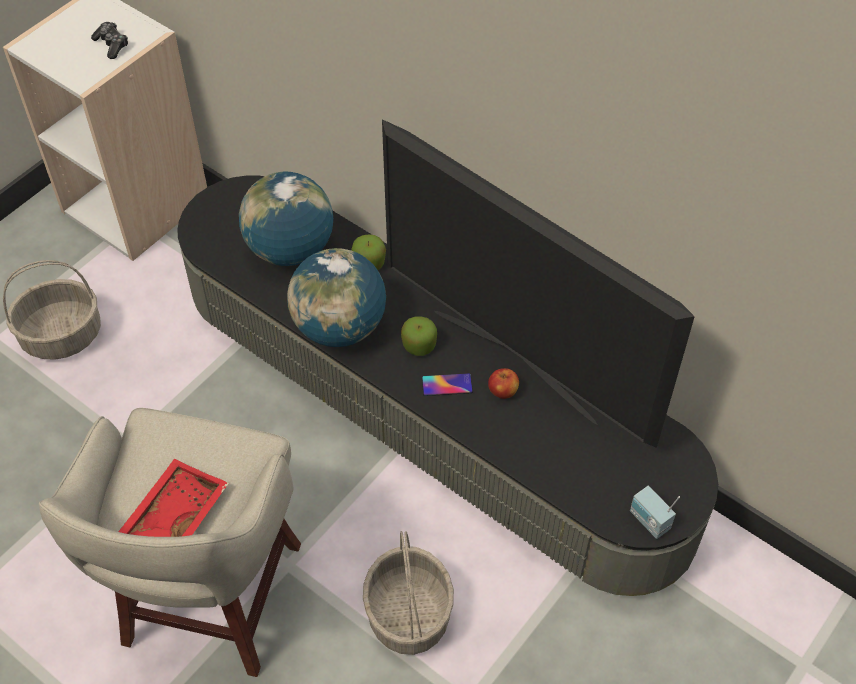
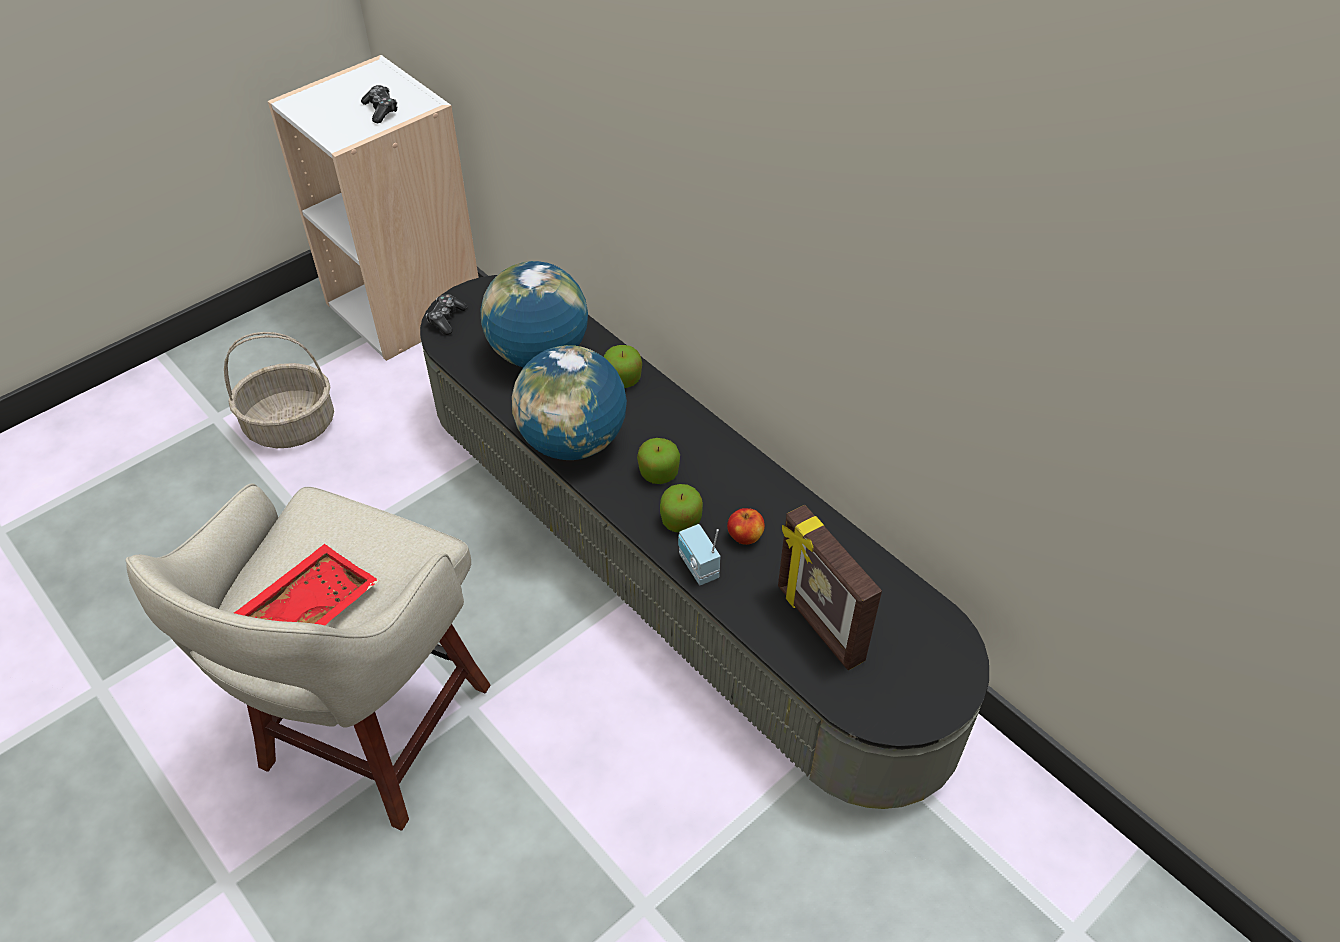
camera: 10 degrees right, 5 degrees down
(199, 226) = (446, 319): none -> game controller
(409, 615) = (597, 787): basket -> none
(447, 385) = (681, 520): phone -> apple
(515, 363) = (766, 508): television -> none
(576, 457) = (818, 624): none -> picture frame
(648, 521) = (893, 713): radio -> radio (697, 567)

